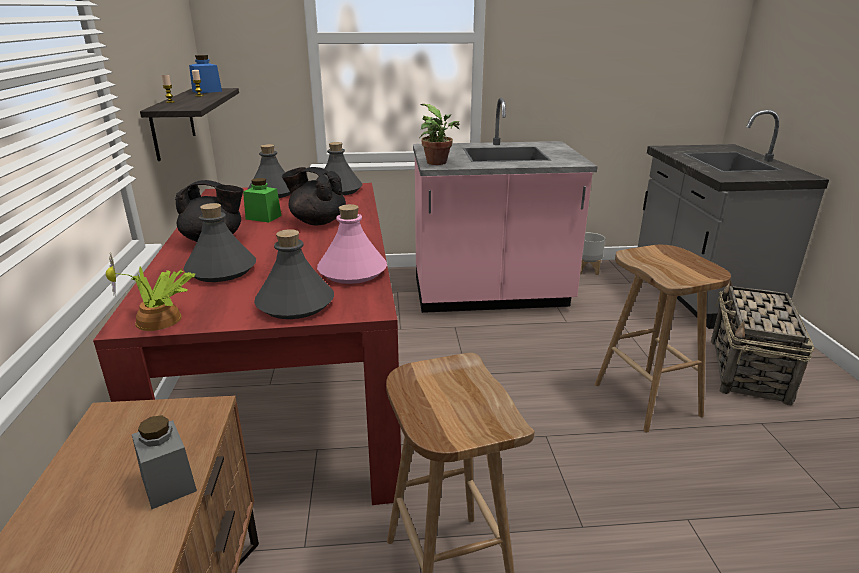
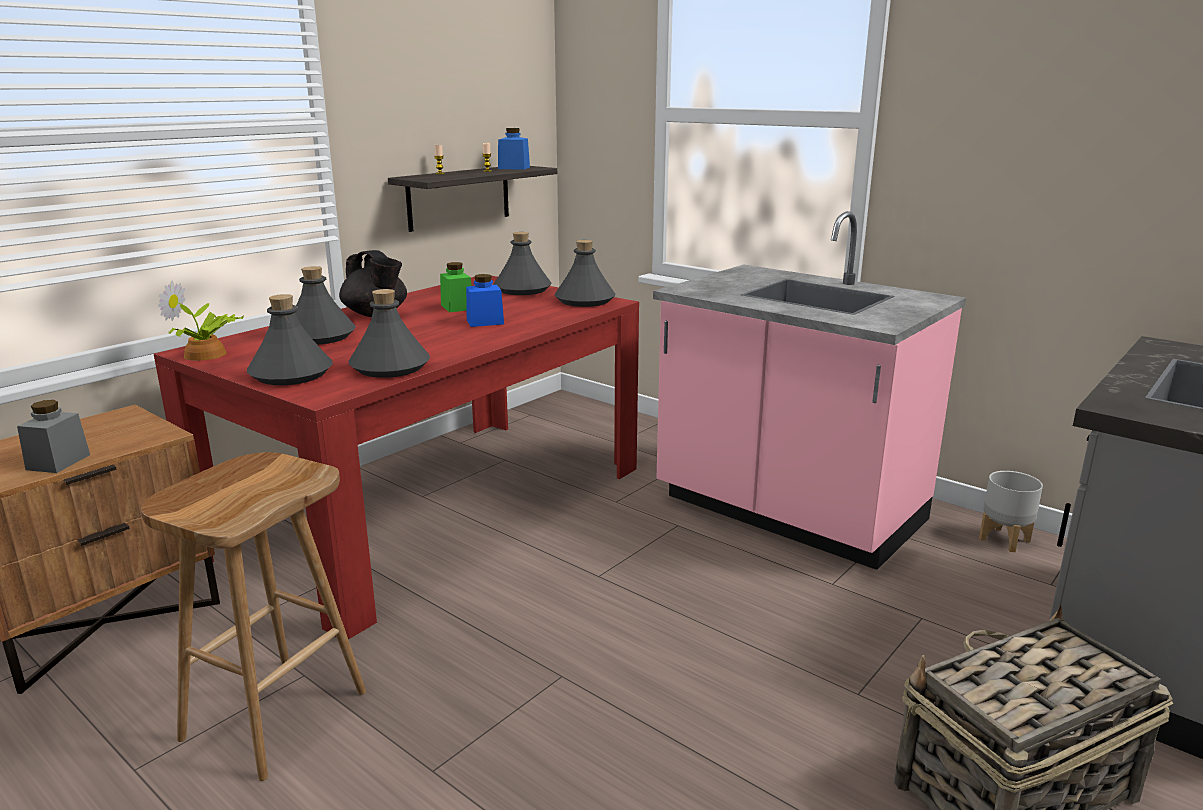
camera: 45 degrees right, 5 degrees down
(317, 221) = (485, 322): black teapot -> blue jar
(352, 272) = (389, 367): pink bottle -> grey bottle
(438, 163) = (696, 288): potted plant -> none
(648, 400) = (759, 722): brown stool -> none

